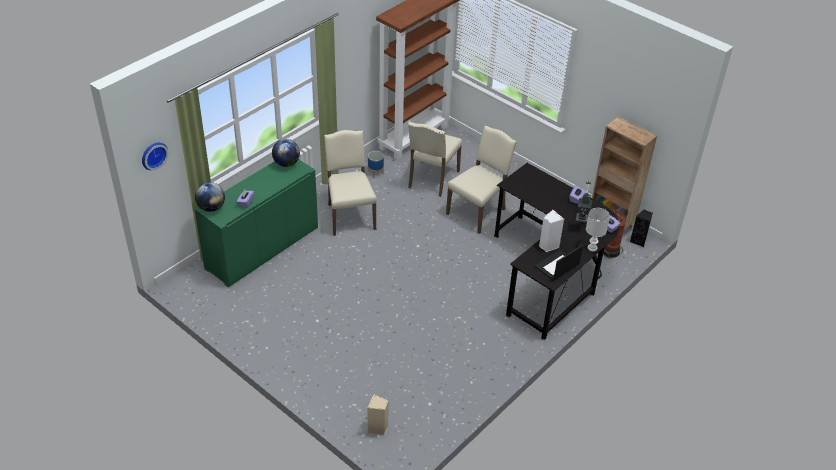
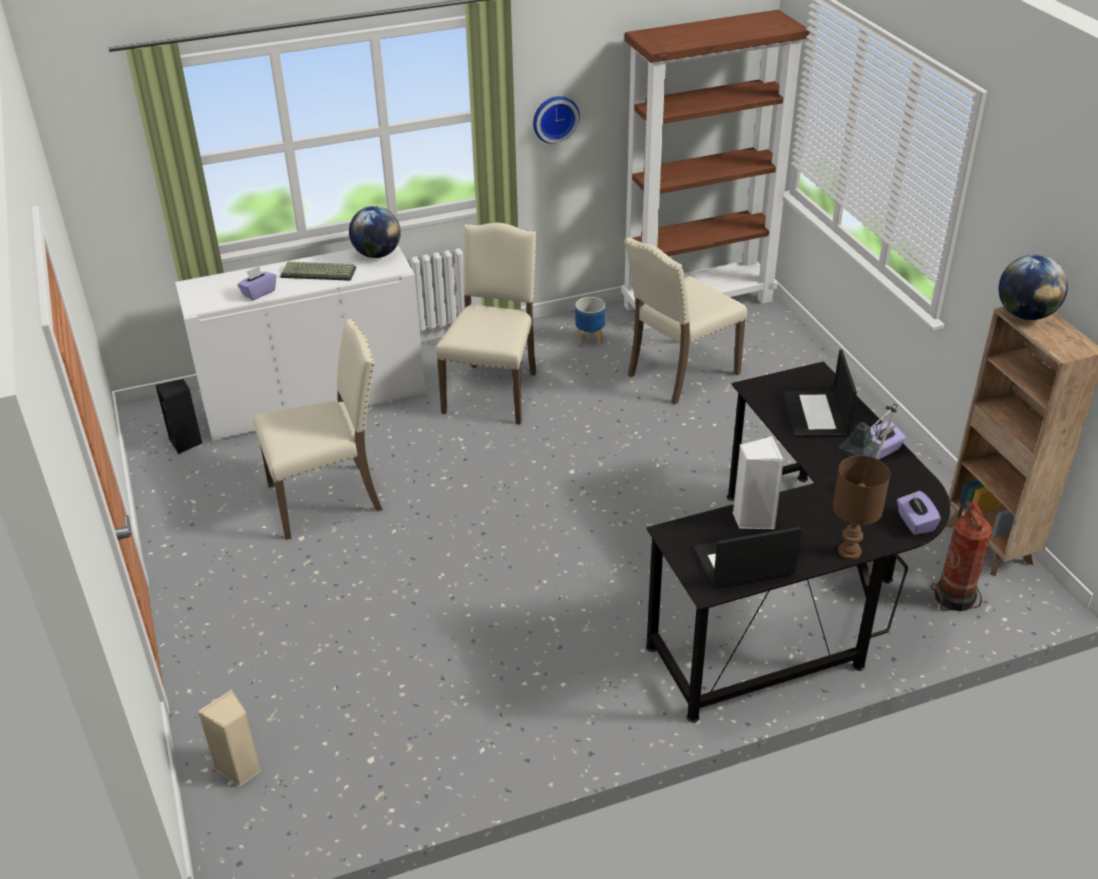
camera: 30 degrees right, 5 degrees down
(153, 155) = (96, 154): wall clock -> wall clock (554, 118)
(211, 208) = (200, 286): globe -> globe (1025, 315)
(262, 248) = (314, 400): green cabinet -> white cabinet
(266, 182) = (319, 272): none -> keyboard
(478, 211) = (726, 447): beige chair -> beige chair (328, 498)
(541, 190) = (816, 415): none -> laptop
(592, 248) = (849, 552): white table lamp -> brown table lamp
(639, 241) = (1034, 596): black speaker -> black speaker (186, 443)

